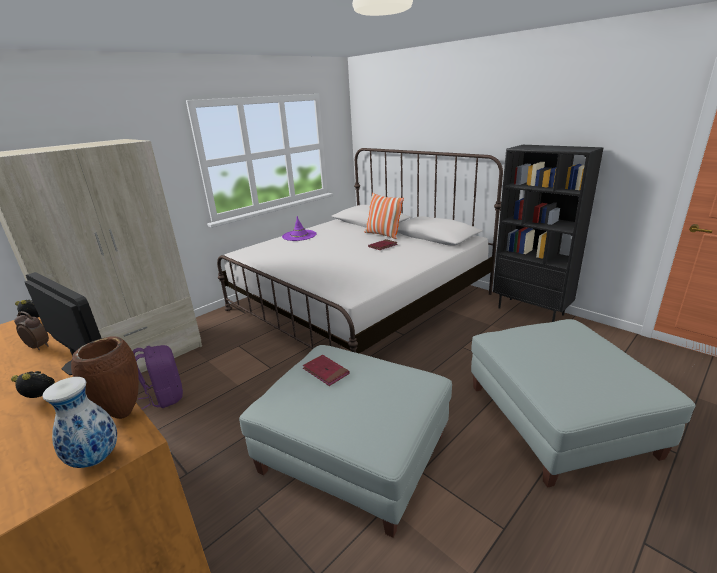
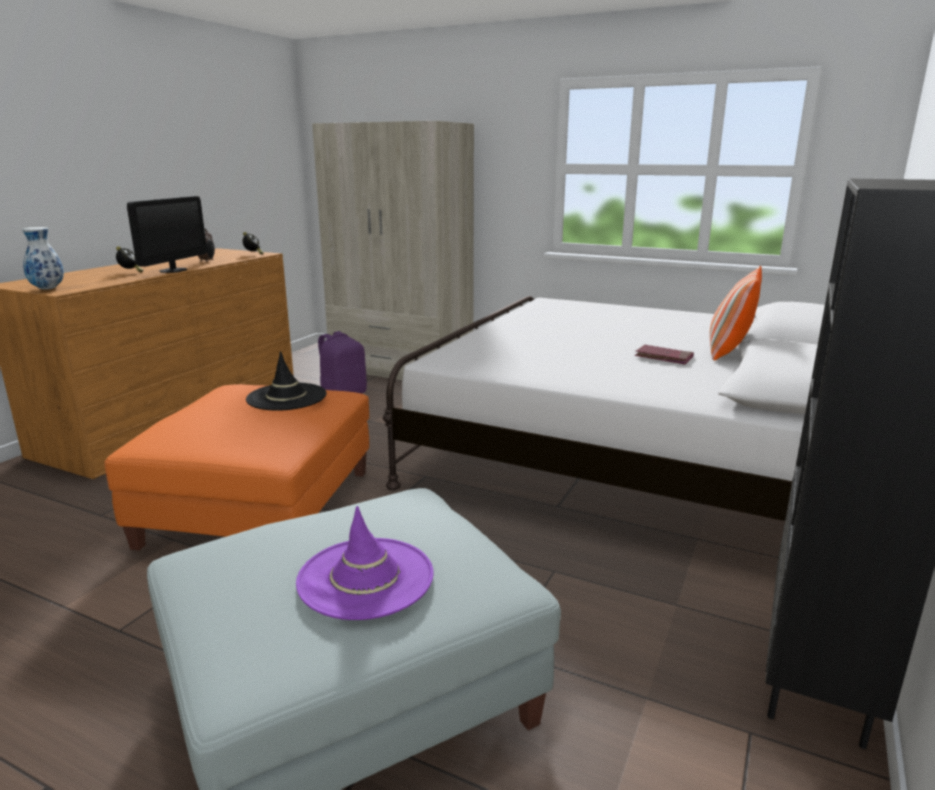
camera: 70 degrees right, 5 degrees down
(122, 414) = (96, 285): brown vase -> none
(299, 235) = (648, 312): purple hat -> purple hat (366, 578)
(326, 372) = (286, 397): red book -> black hat
(352, 453) = (259, 506): grey ottoman -> orange ottoman

